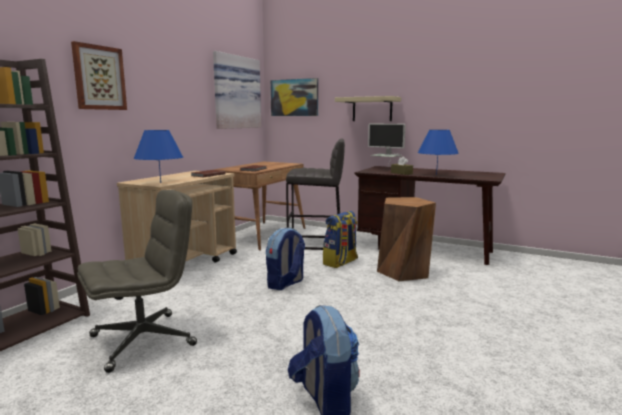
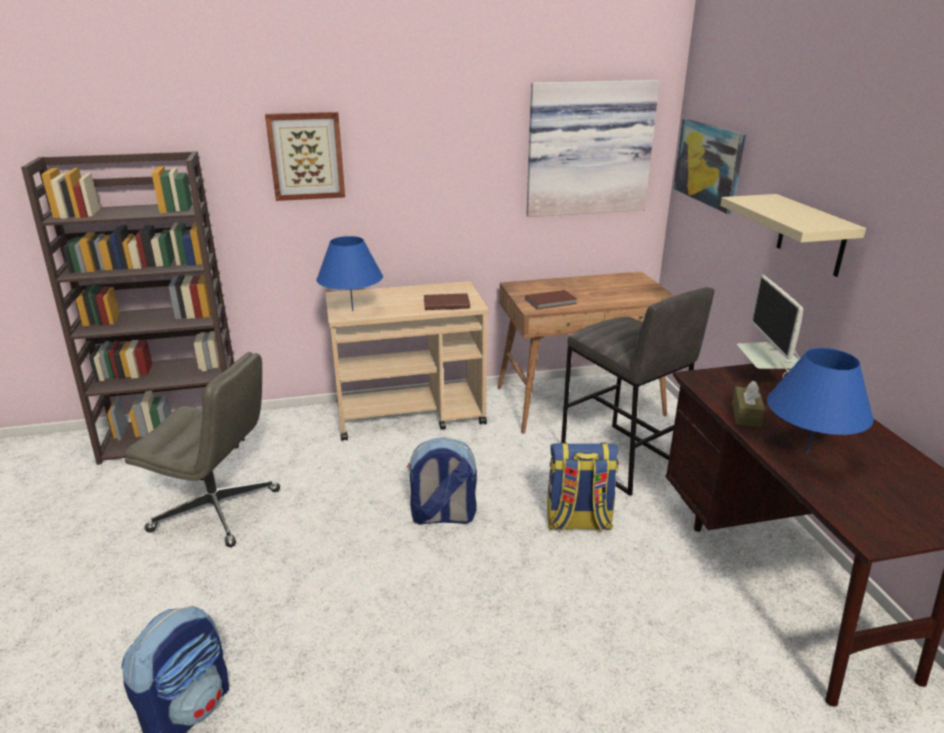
camera: 50 degrees right, 15 degrees up
(403, 272) = (630, 604): brown stool -> none

